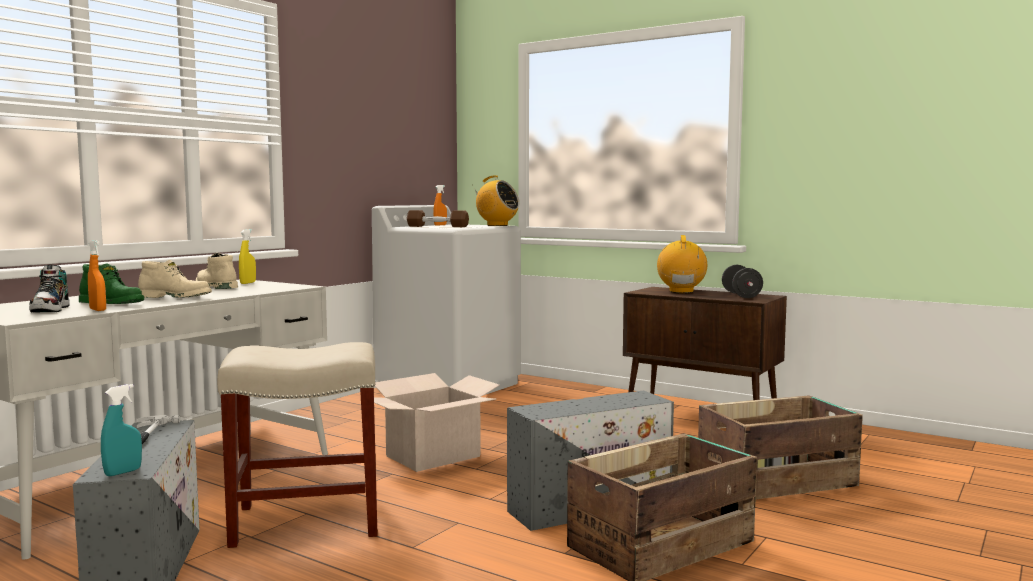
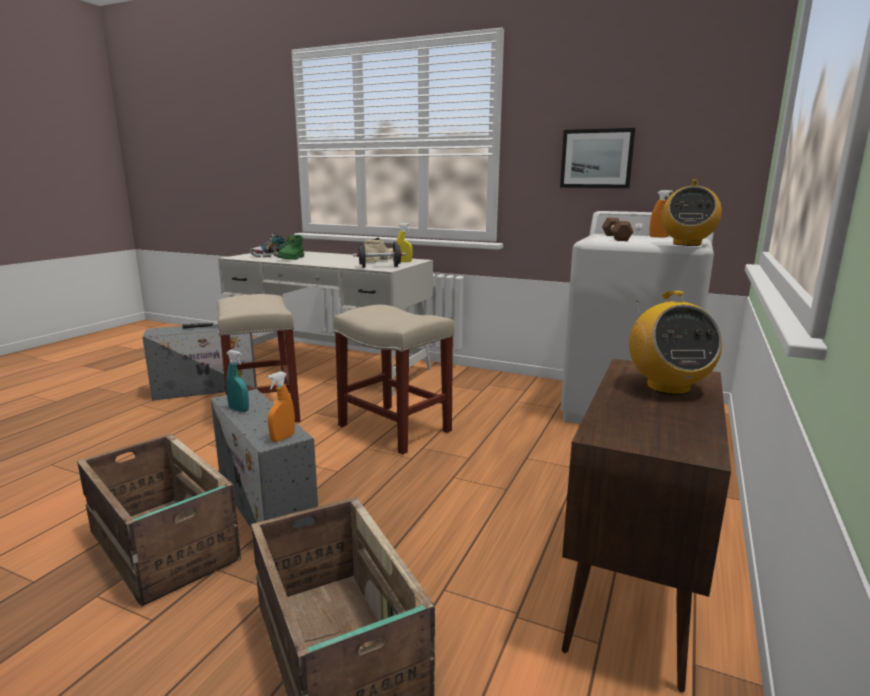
camera: 80 degrees right, 10 degrees up
(98, 310) = (266, 259): orange spray bottle -> orange spray bottle (282, 438)
(123, 472) = (155, 332): turquoise spray bottle -> turquoise spray bottle (239, 409)
(176, 297) = (319, 261): beige boot -> none
(363, 155) = (596, 158): none -> picture
(433, 456) = (396, 428): cardboard box -> beige stool
(681, 291) = (667, 387): radio -> radio turned 90 degrees clockwise
(741, 295) = (668, 427): black dumbbell -> black dumbbell (379, 267)

